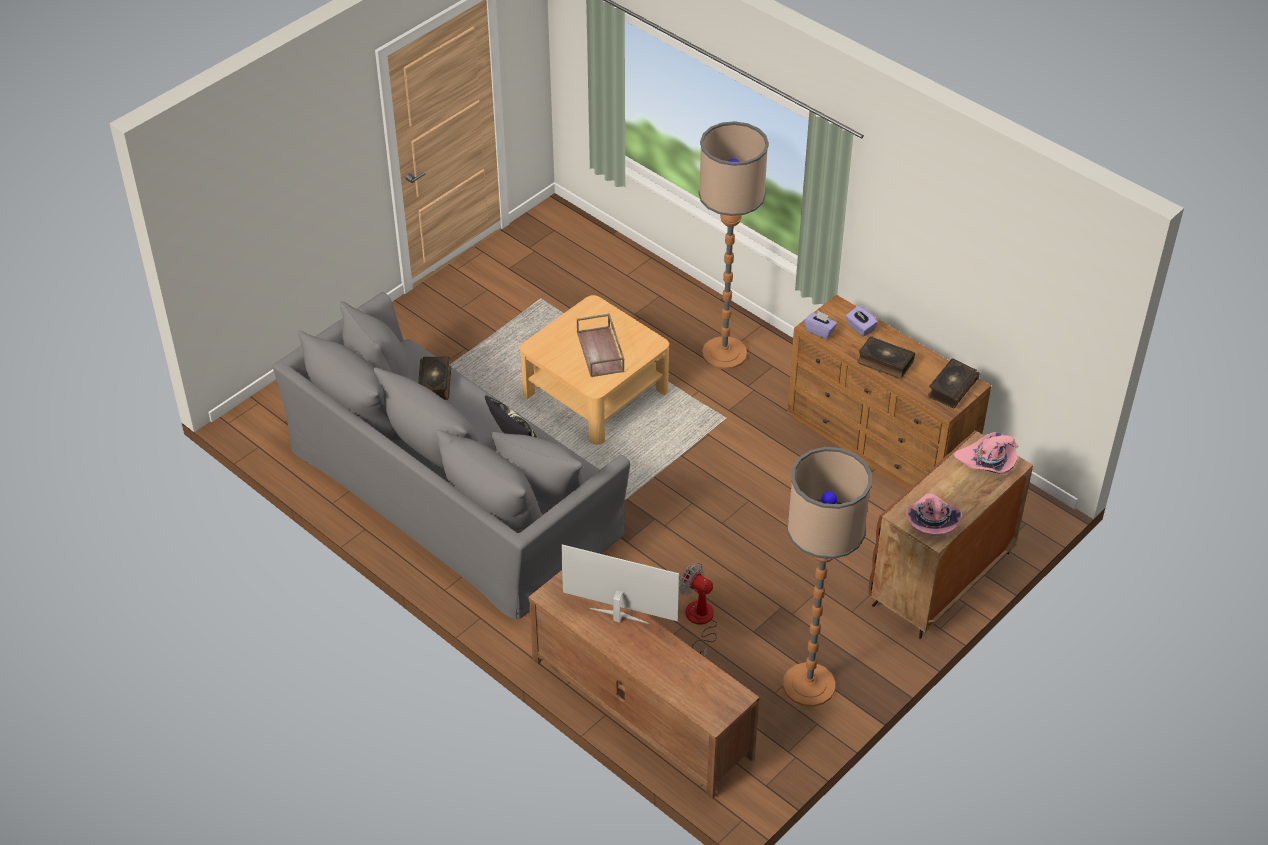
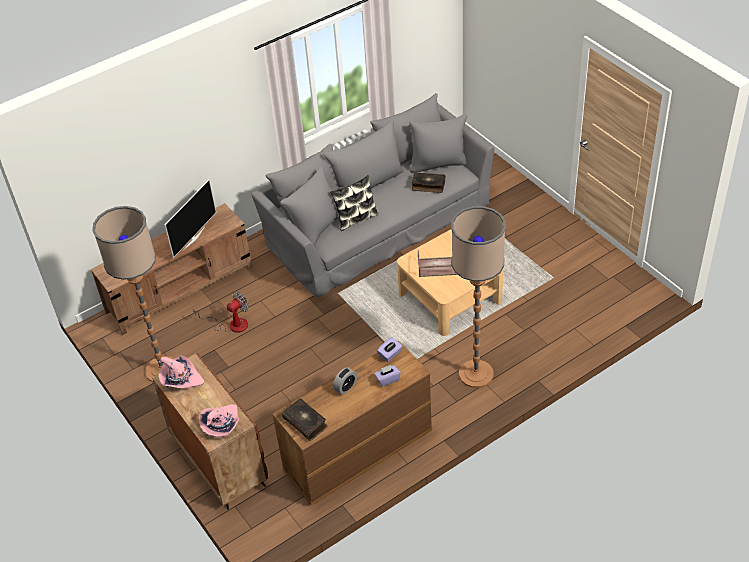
camera: 105 degrees right, 0 degrees up
(885, 362) = (345, 387): book -> alarm clock

